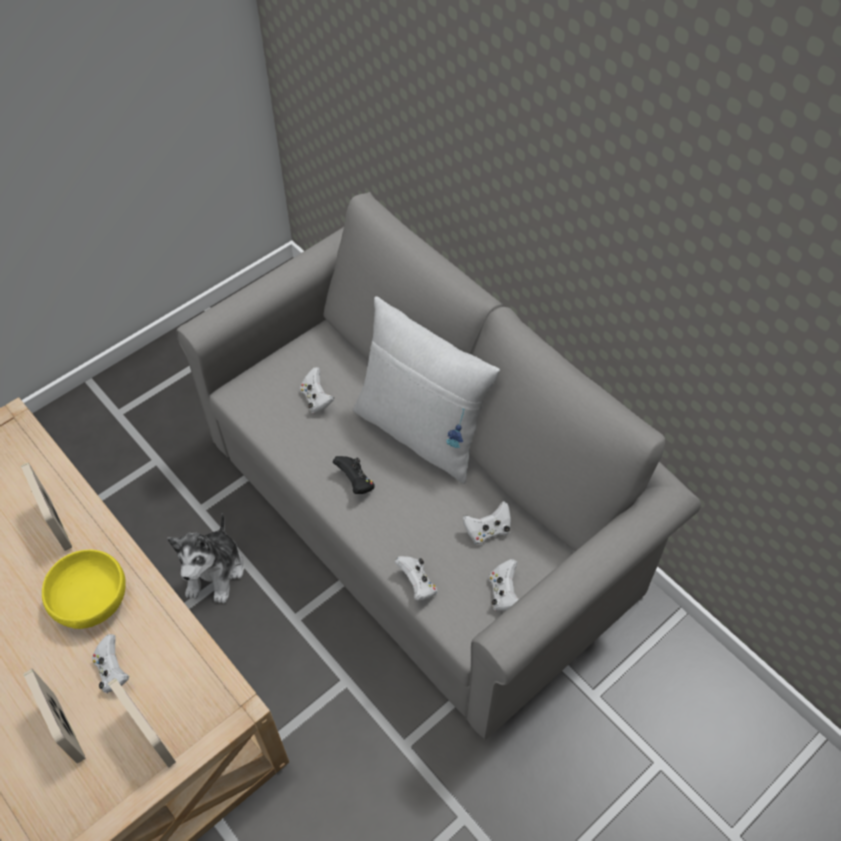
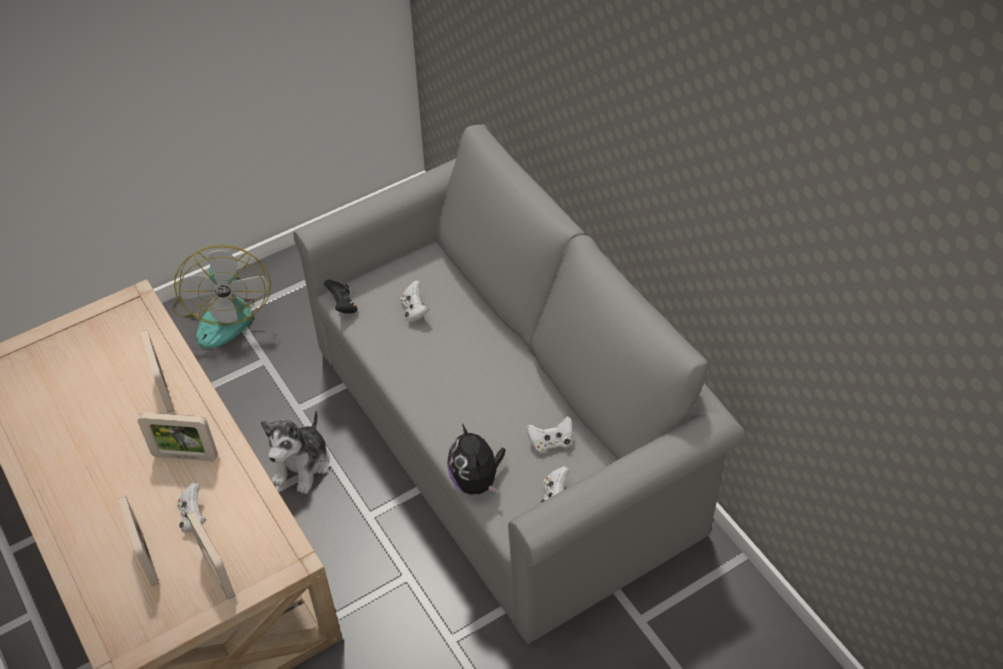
camera: 10 degrees right, 5 degrees down
(92, 599) = (185, 456): yellow bowl -> picture frame
(105, 413) = (224, 312): none -> fan
(355, 482) = (437, 387): black game controller -> black game controller (342, 305)
(417, 584) = (476, 481): white game controller -> plush toy
(420, 432) = (505, 350): grey pillow -> none

